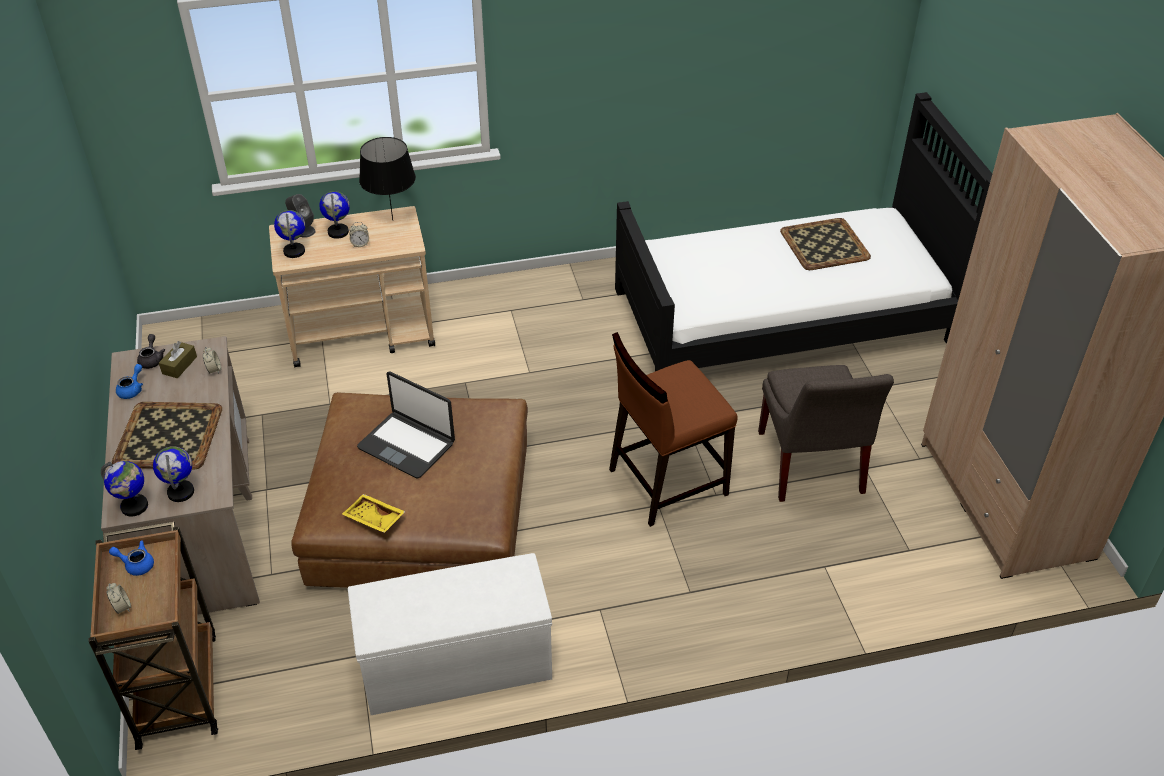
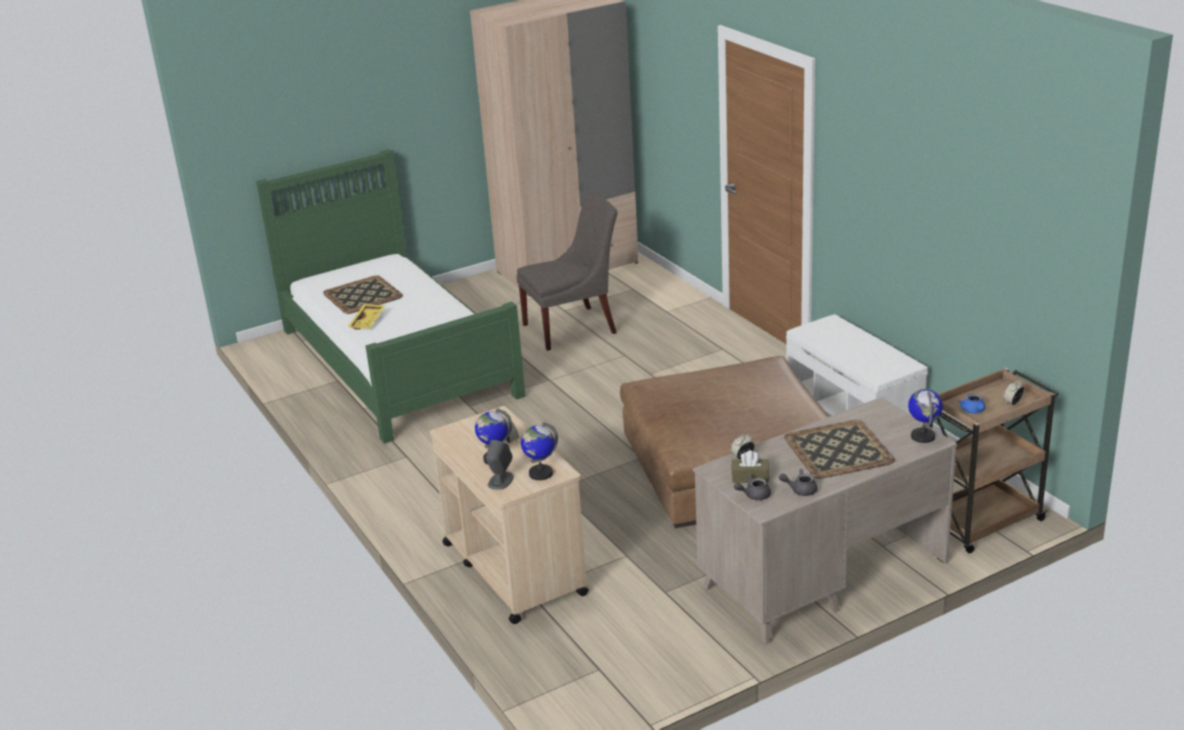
camera: 105 degrees left, 15 degrees down
(132, 389) = (800, 490): blue teapot -> grey teapot
(181, 492) = (889, 422): globe -> none
(373, 519) = (803, 402): yellow tray -> yellow tray (368, 321)
(392, 220) = (461, 434): black table lamp -> none
(407, 445) = (716, 409): laptop -> none
(666, 482) = (623, 375): brown chair -> none
(784, 316) = (397, 361): black bed -> green bed

